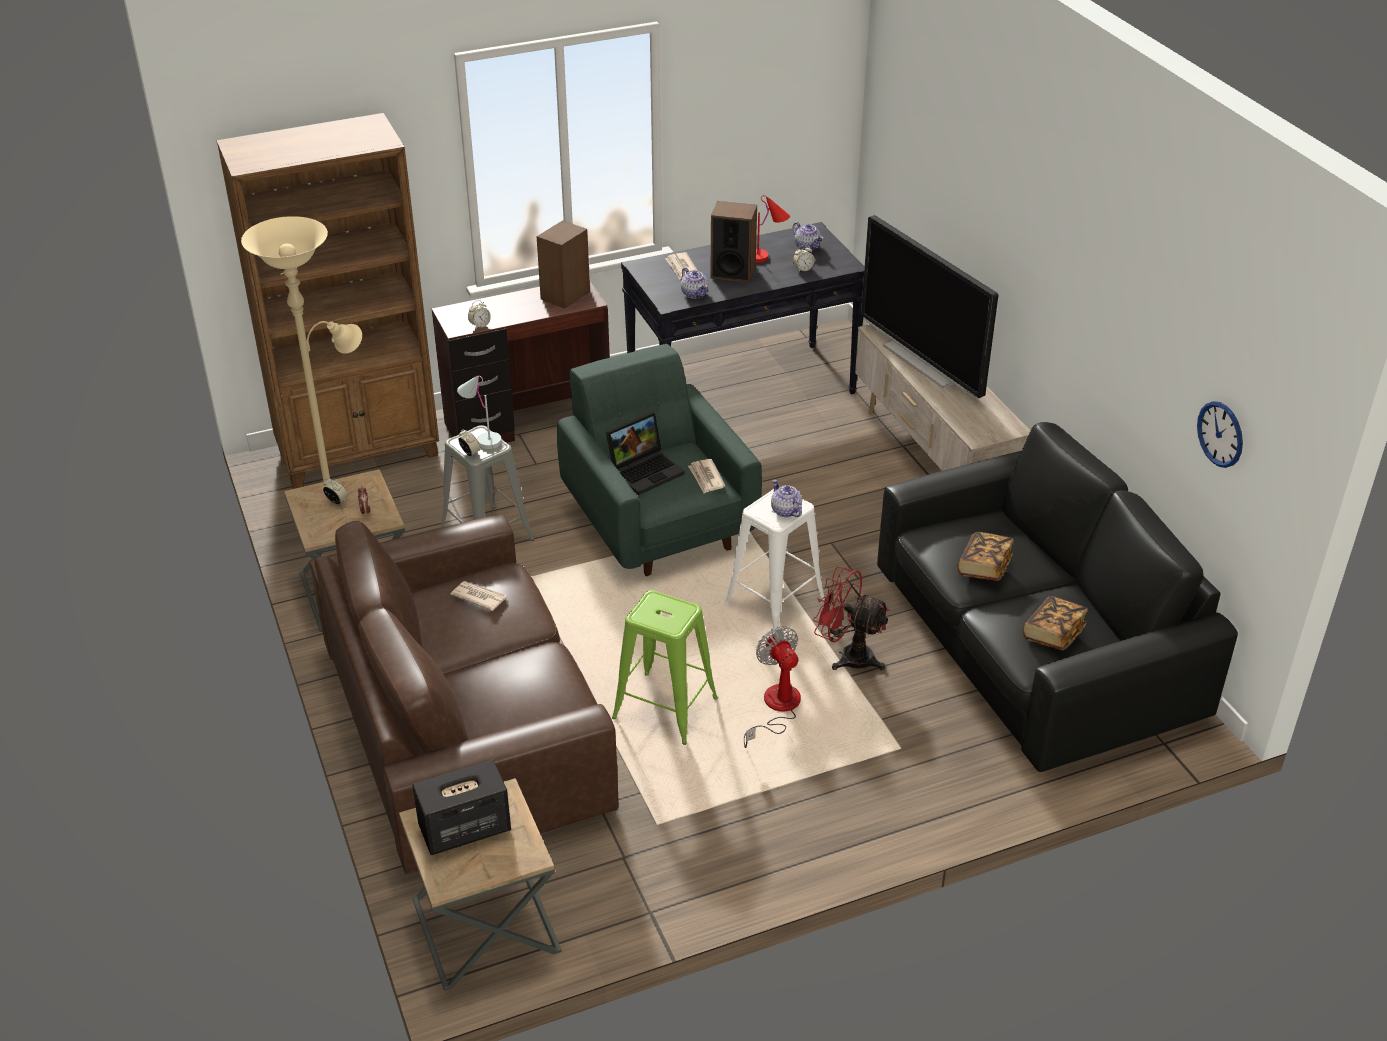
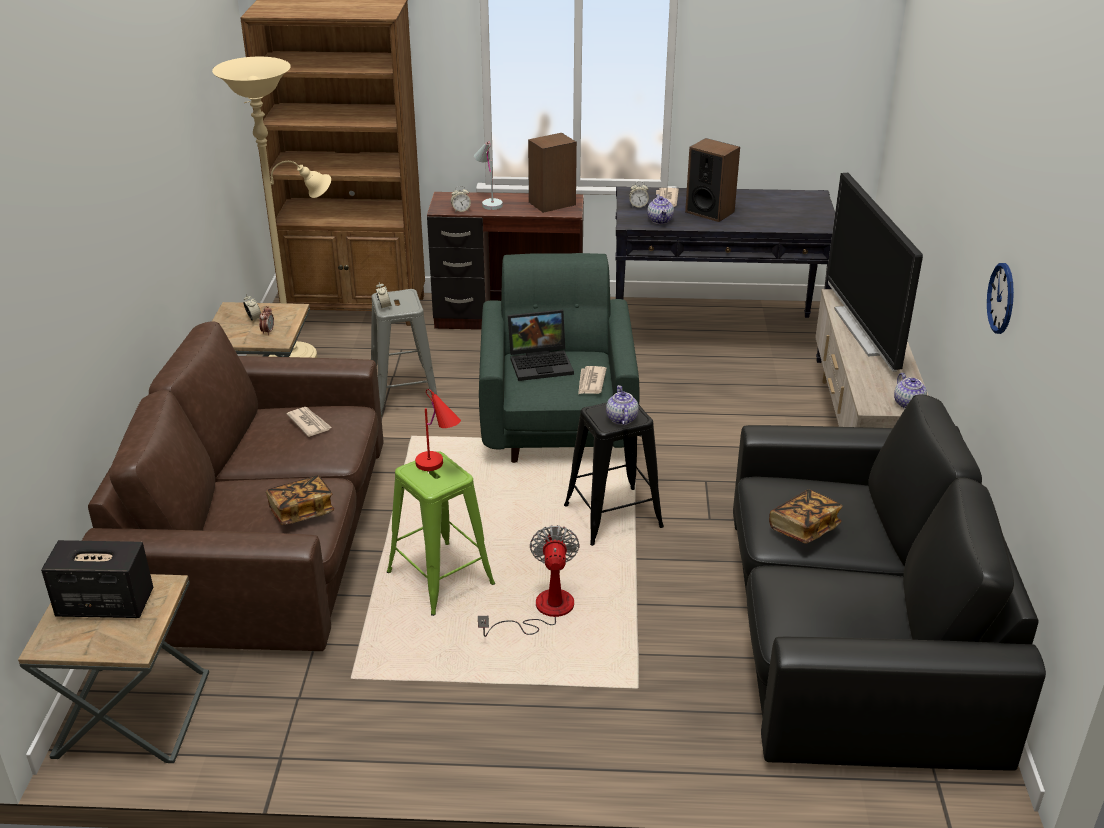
camera: 25 degrees right, 5 degrees down
(481, 438) = (403, 298): white table lamp -> white table lamp (488, 202)
(767, 258) = (752, 207): red table lamp -> red table lamp (439, 467)
(775, 601) = (613, 516): white stool -> black stool
(803, 269) = (778, 221): alarm clock -> alarm clock (638, 206)
(807, 246) = (798, 205): teapot -> teapot (909, 404)
(848, 656) = (648, 585): red fan -> none
(1053, 633) = (833, 613): book -> book (301, 511)
(1220, 434) = (1069, 423): wall clock -> wall clock (1001, 298)

